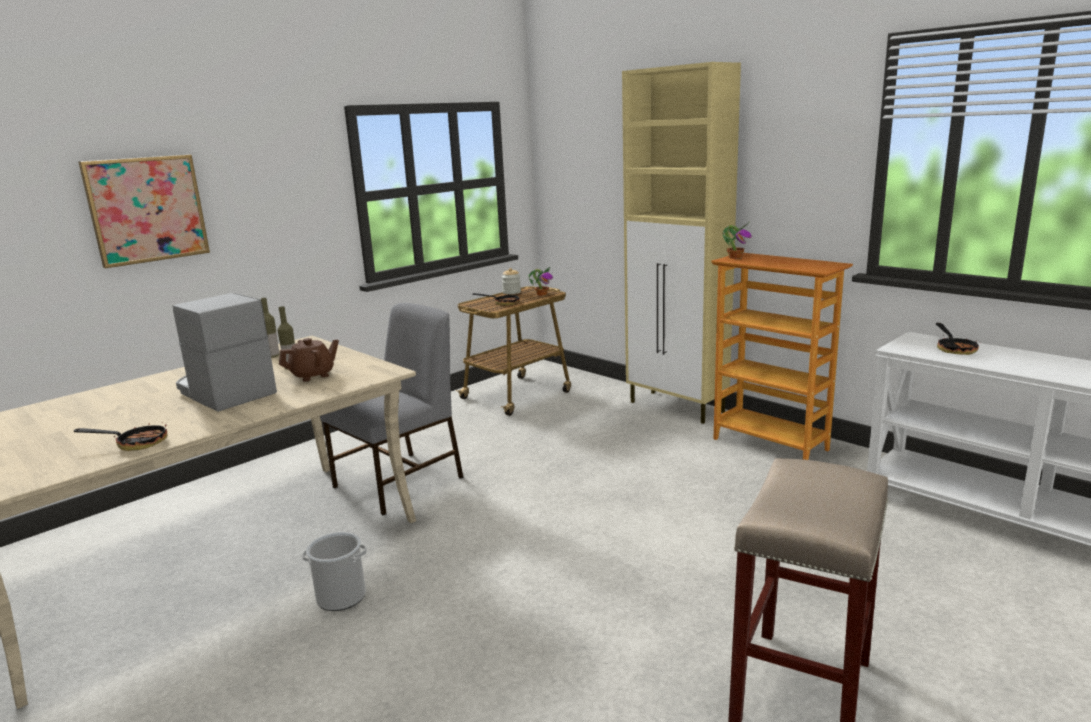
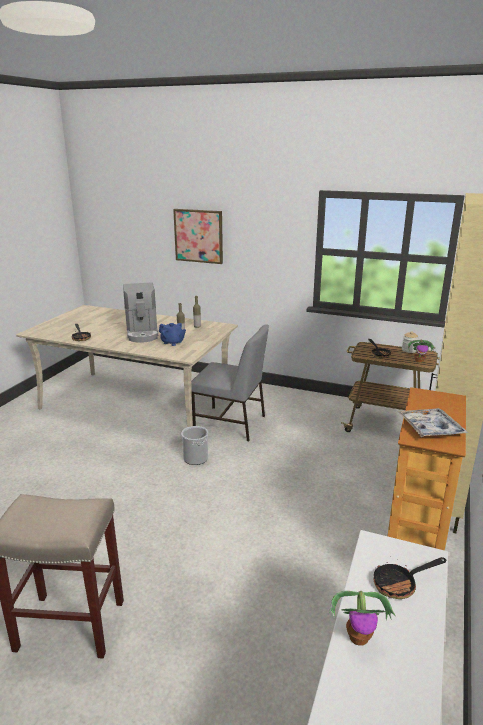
camera: 65 degrees right, 5 degrees up
(224, 392) = (142, 333): coffee machine -> coffee machine turned 150 degrees clockwise
(313, 375) = (172, 342): brown teapot -> blue teapot
(341, 596) = (118, 445): bucket -> bucket (195, 458)
(735, 257) = (435, 395): potted plant -> potted plant (359, 637)
(802, 264) = (430, 428): none -> tray

